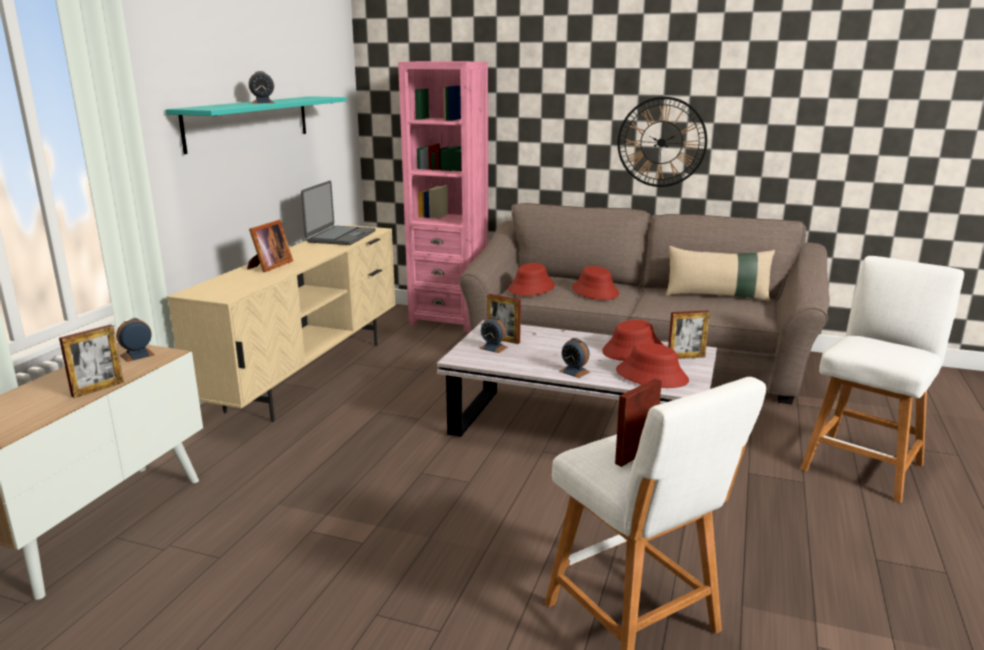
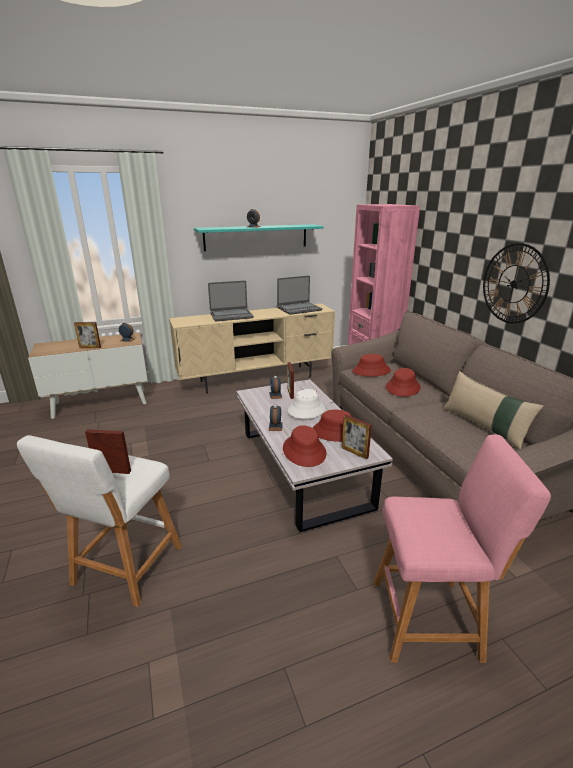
camera: 50 degrees right, 5 degrees up
(269, 266) = (231, 315): picture frame -> laptop
(560, 346) = (306, 410): none -> white hat
(864, 464) = (430, 618): white stool -> pink stool

